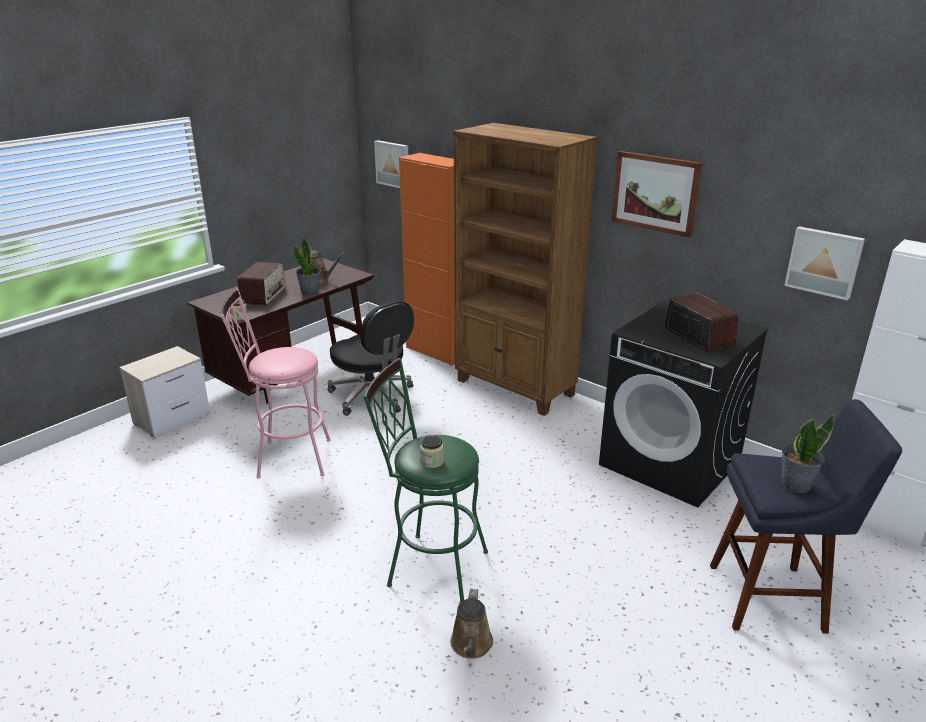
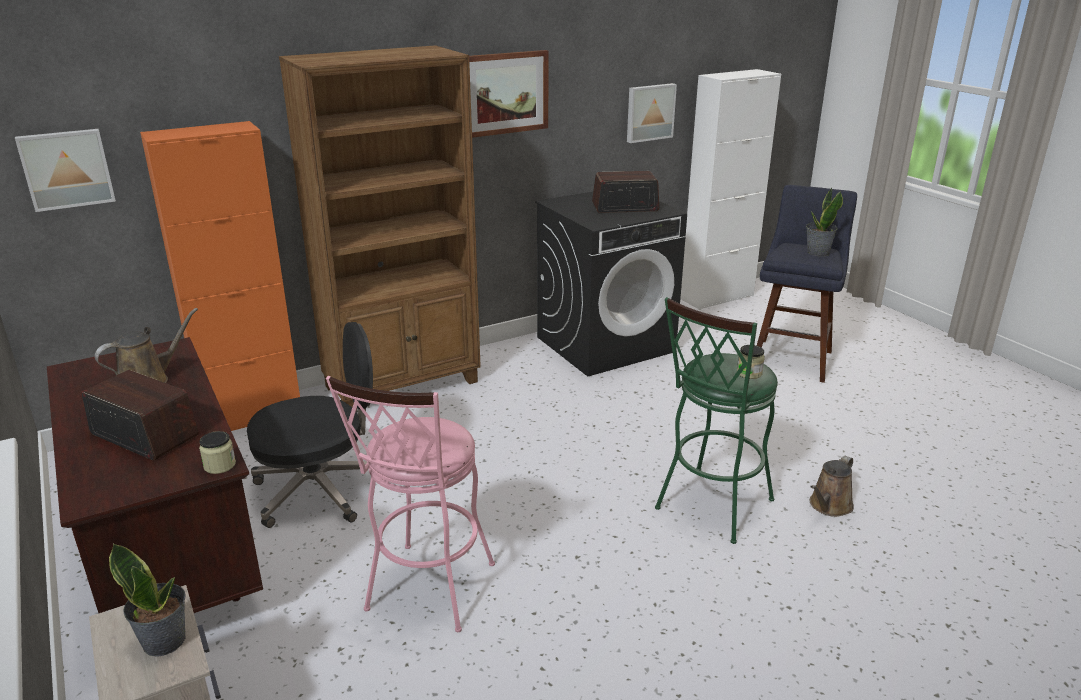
camera: 70 degrees left, 0 degrees up
(310, 291) = (189, 392): potted plant -> potted plant (165, 640)
(471, 645) = (829, 506): brown watering can -> brown watering can turned 105 degrees clockwise

